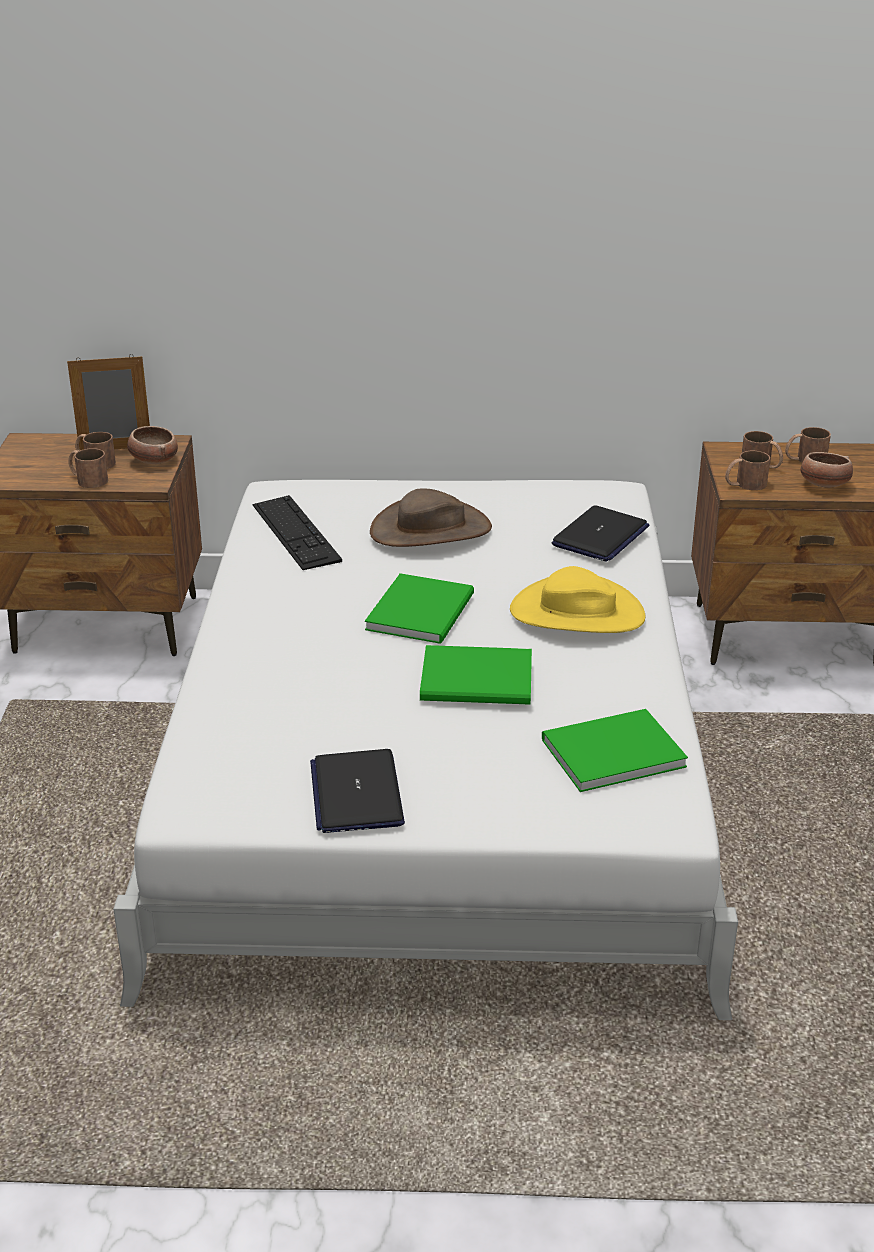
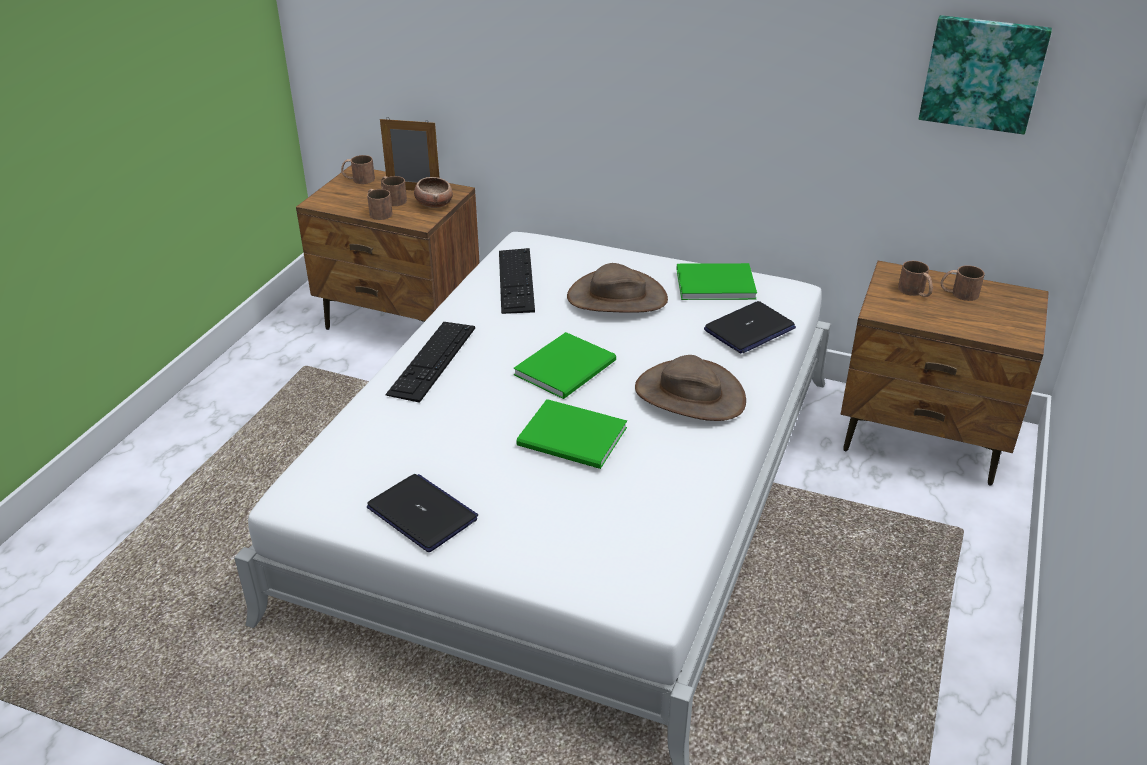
camera: 20 degrees right, 5 degrees up
(253, 633) = (432, 360): none -> keyboard
(356, 793) = (423, 514): laptop -> laptop turned 120 degrees clockwise
(576, 613) = (689, 395): yellow hat -> brown hat
(608, 752) = (638, 526): green book -> green book (712, 283)
(744, 484) = (888, 307): brown mug -> brown mug (358, 179)
(796, 213) = (983, 73): none -> picture
(823, 485) = (960, 321): bowl -> none

